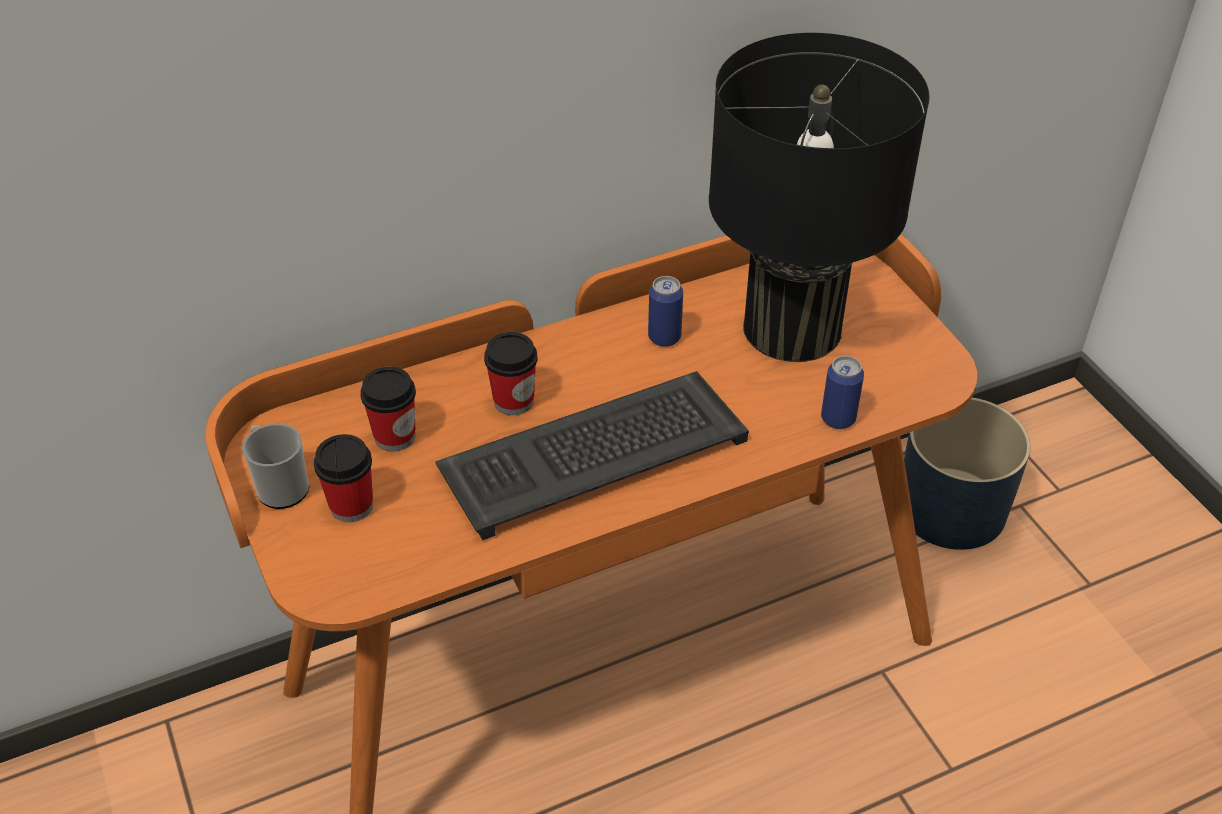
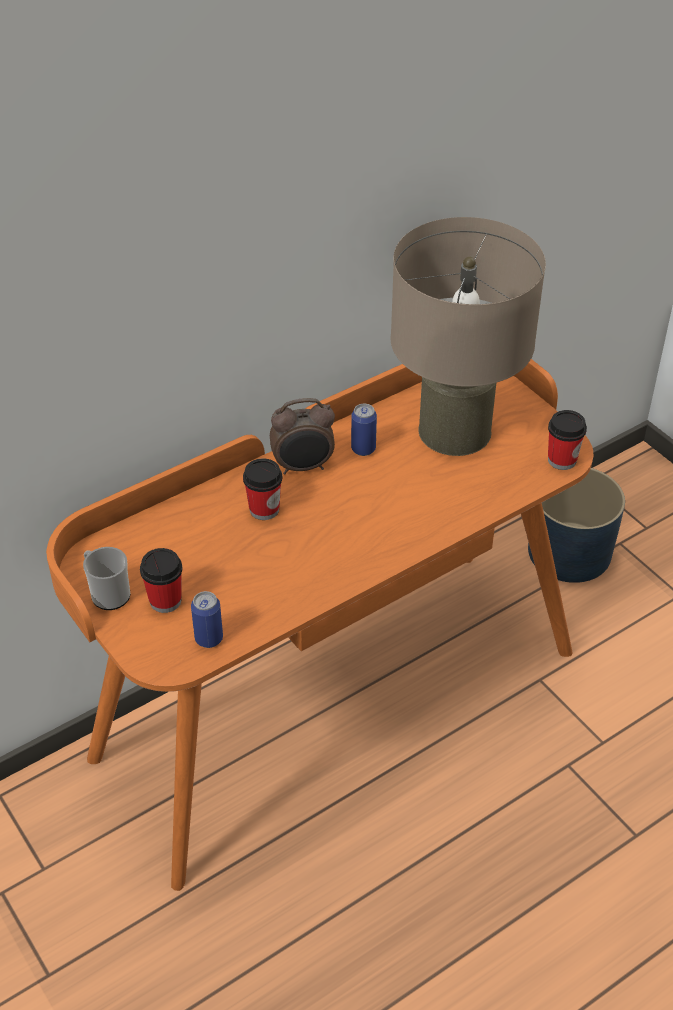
camera: 10 degrees left, 0 degrees up
(395, 436) = (183, 546): cup -> cup (562, 460)
(579, 352) = (303, 467): none -> alarm clock
(595, 452) = (333, 539): keyboard -> none
(792, 328) = (455, 431): black table lamp -> beige table lamp
(838, 419) = (501, 493): can -> can (209, 638)

